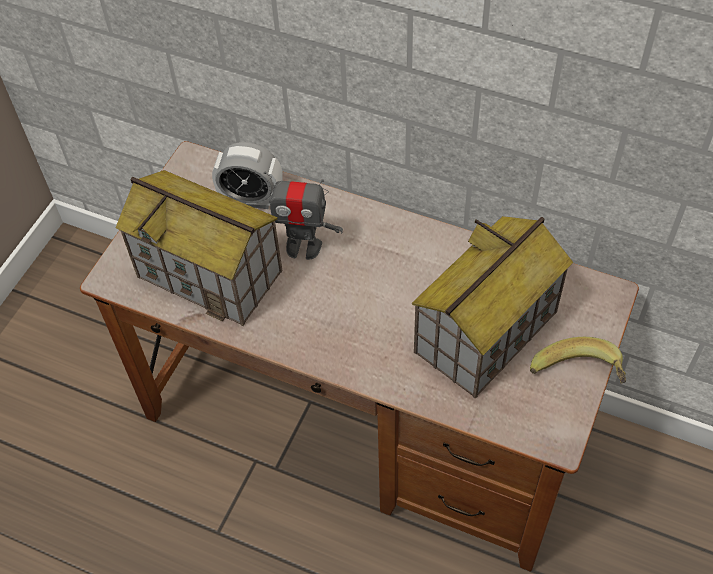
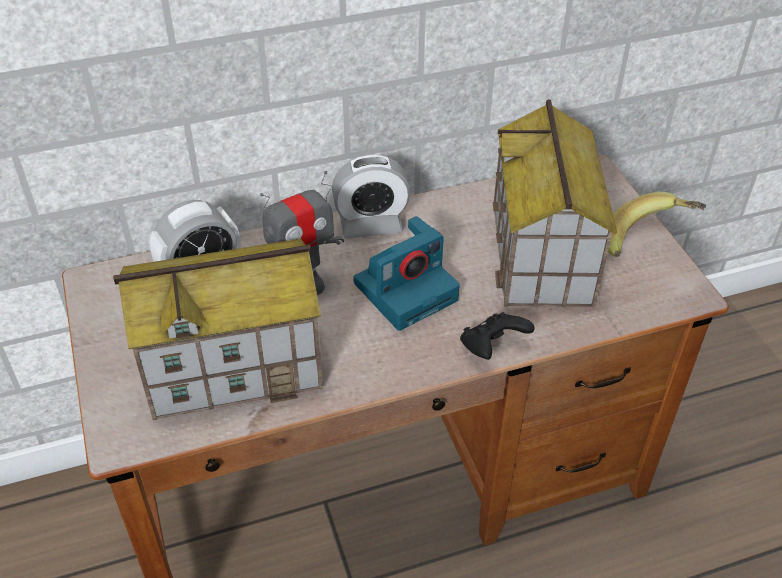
camera: 45 degrees left, 10 degrees down
(364, 295) = (406, 290): none -> camera
(371, 375) = (492, 347): none -> black game controller
(394, 230) = (371, 225): none -> alarm clock

